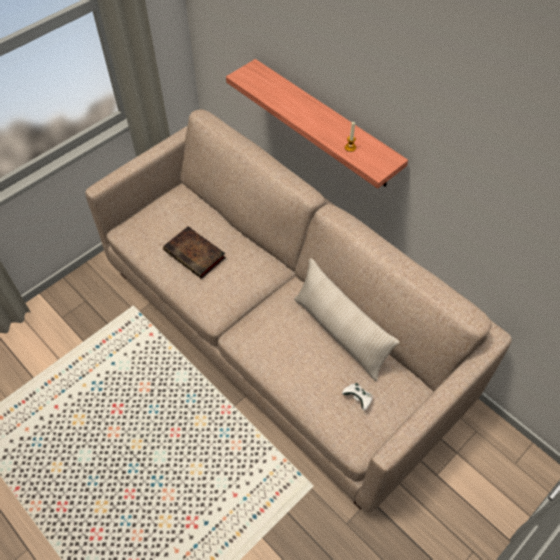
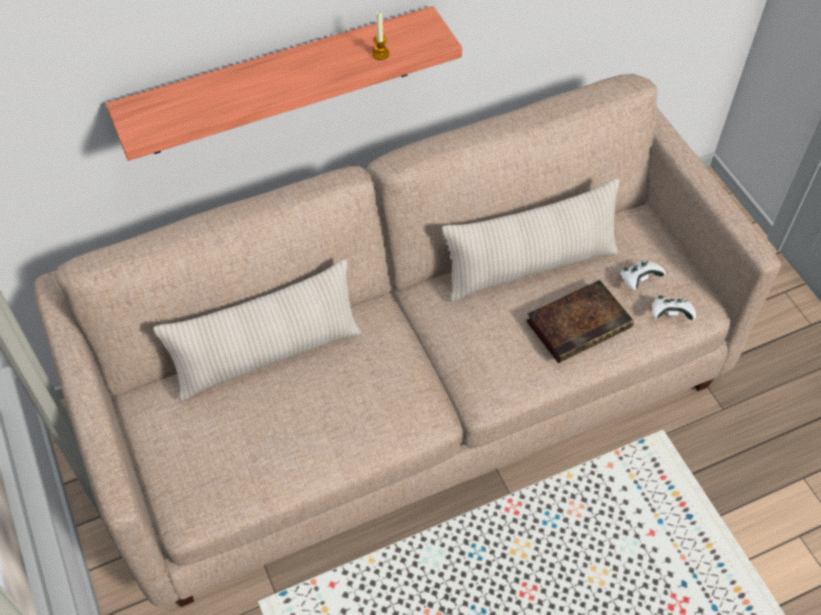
camera: 70 degrees left, 0 degrees up
(196, 255) = (310, 406): book -> book (580, 323)
(223, 228) = (268, 355): none -> beige pillow
(339, 425) = (670, 314): none -> white game controller

